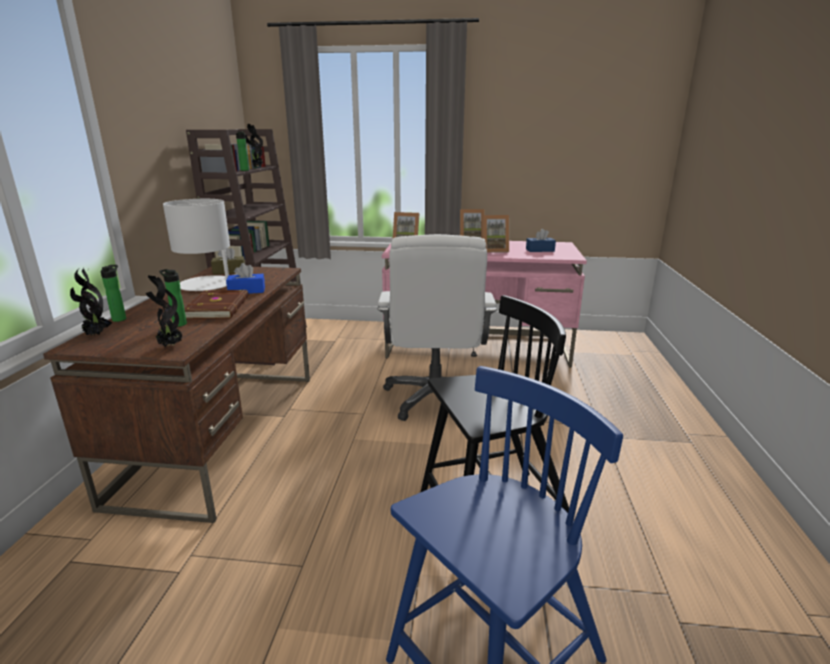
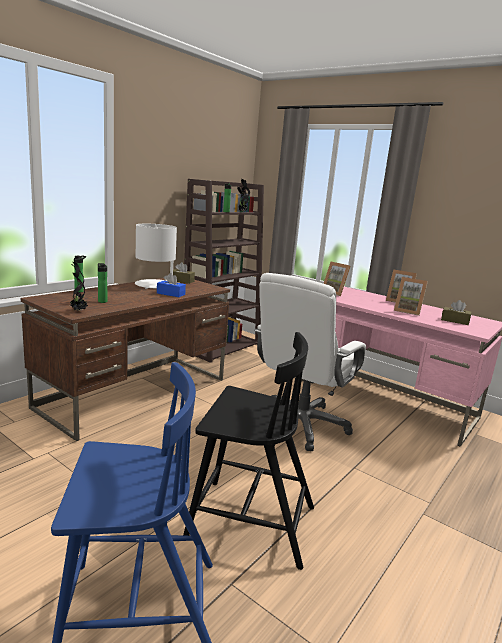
camera: 30 degrees right, 5 degrees down
(96, 334) = (56, 295): potted plant -> none
(219, 307) = (138, 299): brown book -> none
(540, 250) = (455, 321): blue tissue box -> brown tissue box

